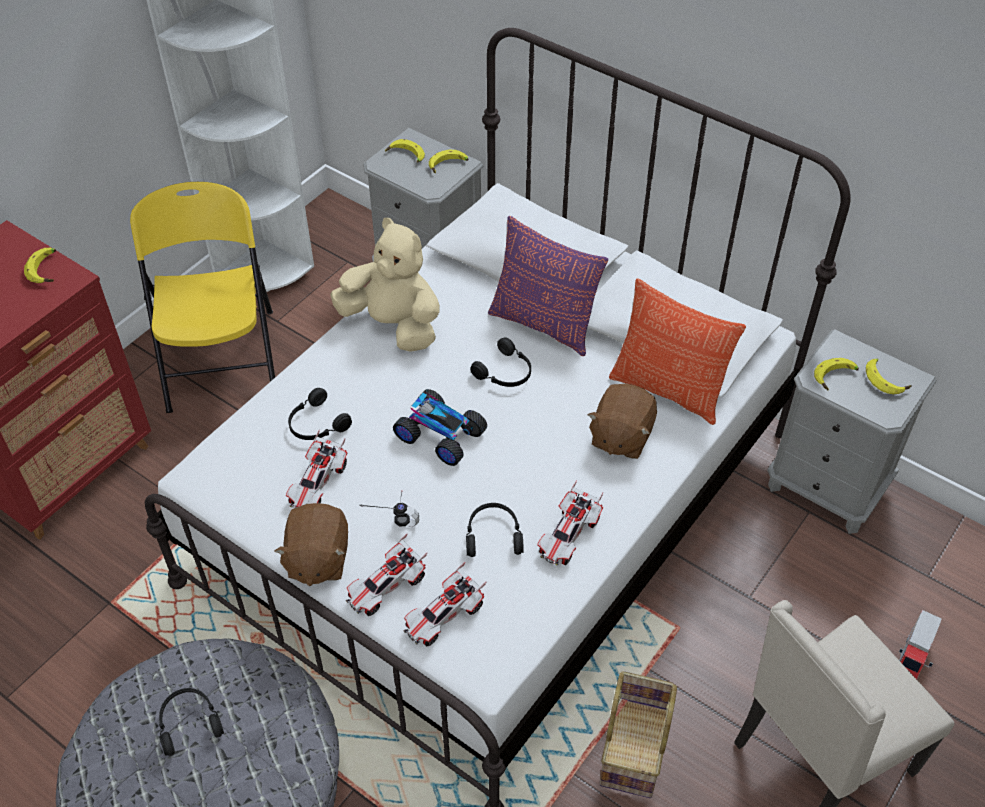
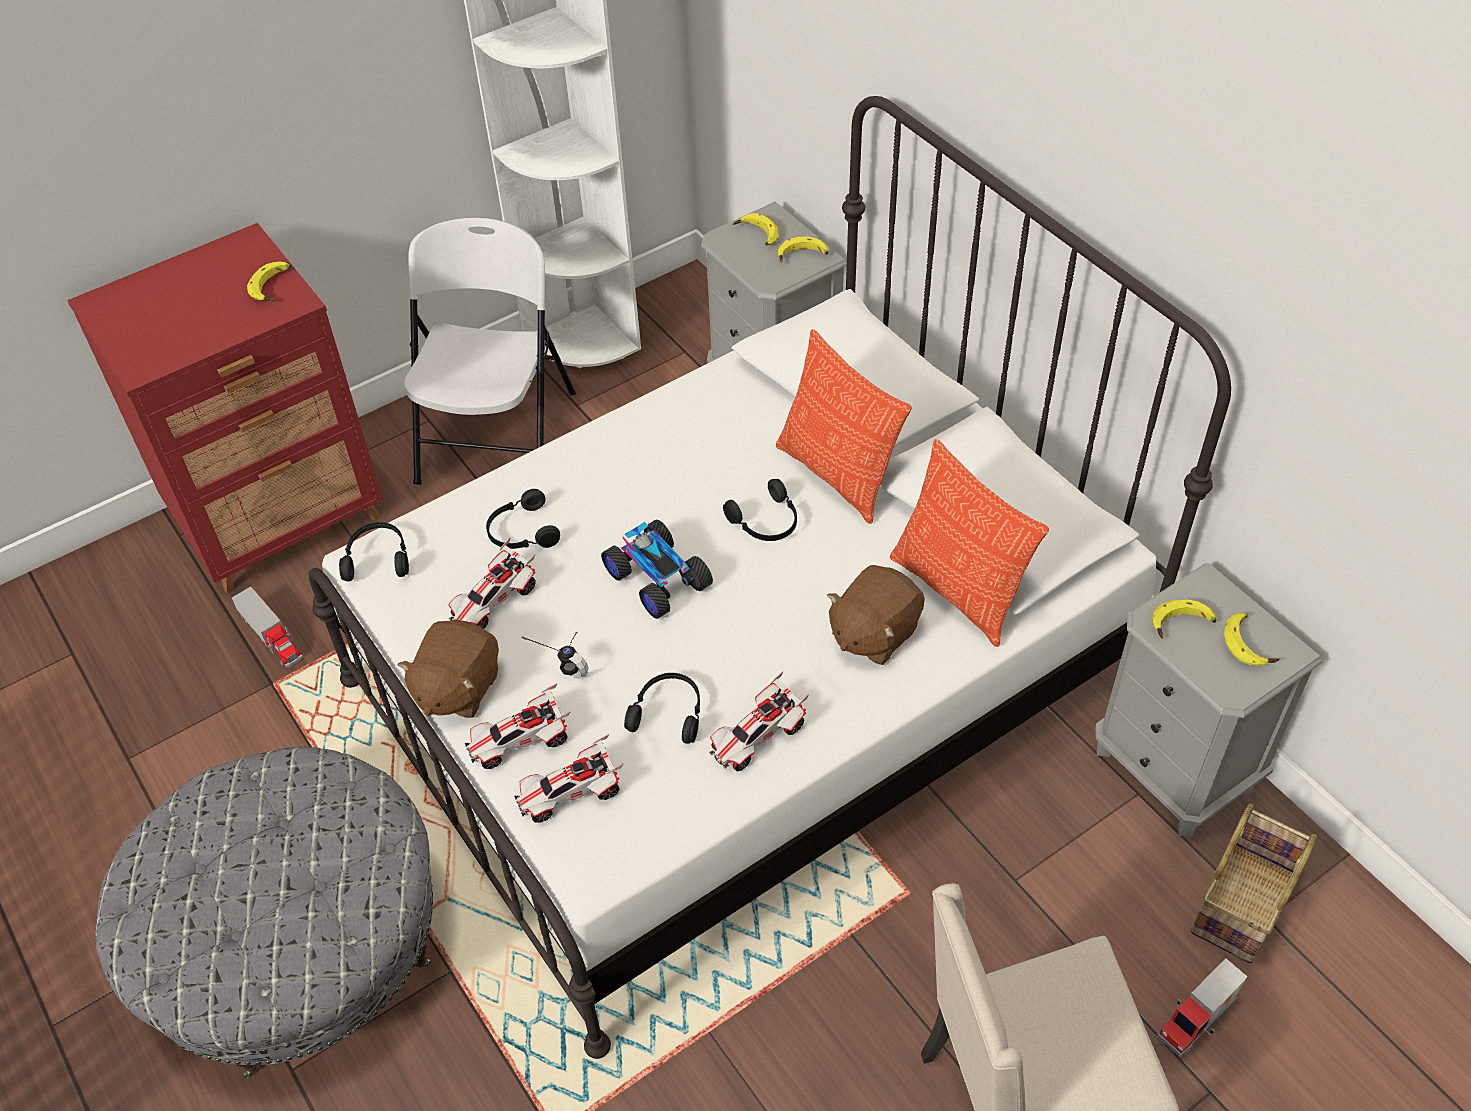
camera: 20 degrees right, 0 degrees up
(93, 564) = (271, 636): none -> toy truck
(189, 723) = (265, 836): black headphones -> black headphones (378, 558)
(222, 360) = (497, 437): yellow chair -> white chair
(393, 324) = (658, 434): beige plush toy -> none
(544, 325) = (838, 475): purple pillow -> orange pillow
(635, 748) = (795, 1023): basket -> basket (1243, 904)

